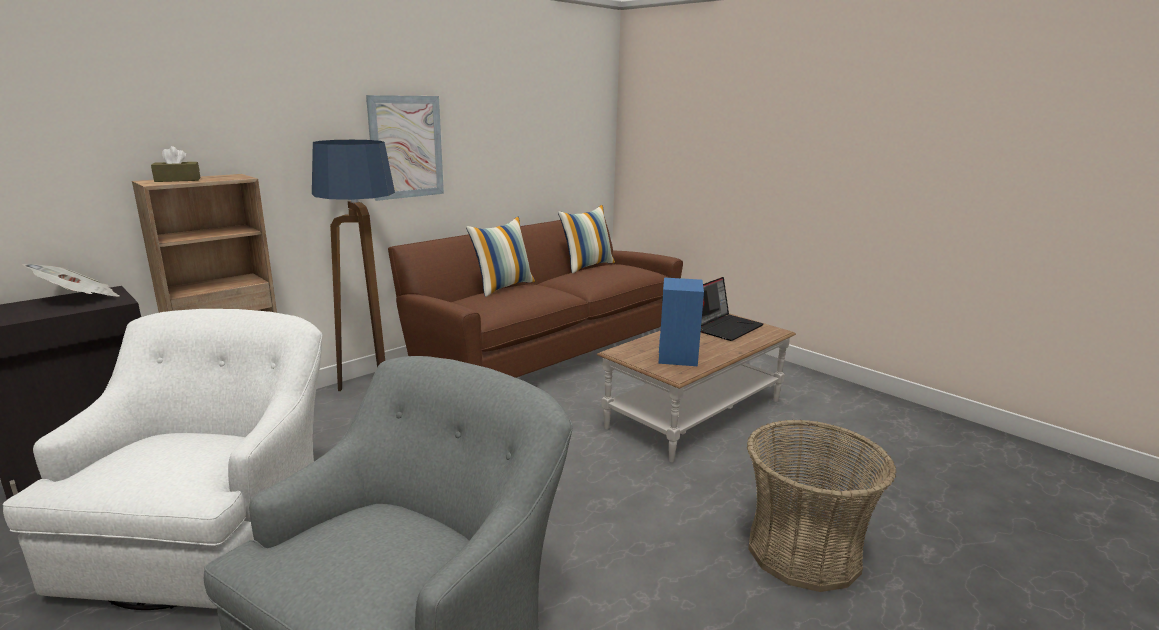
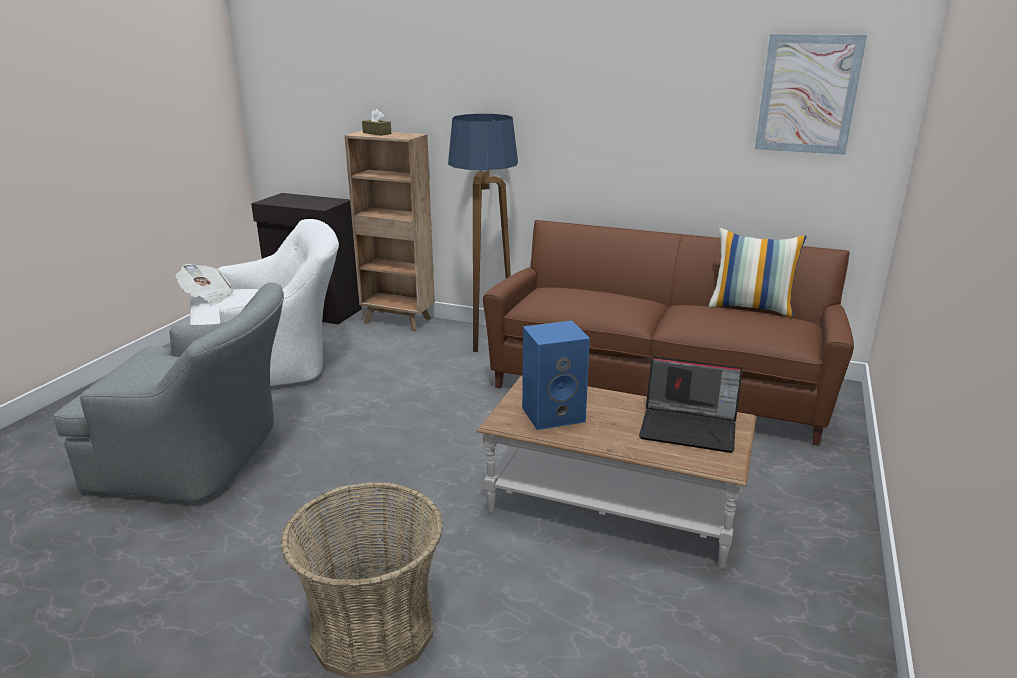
camera: 65 degrees right, 5 degrees up
(79, 299) = (320, 201): newspaper -> newspaper (207, 296)
(406, 147) = (571, 127): picture -> picture (808, 94)
(503, 287) = (606, 291): pillow -> none

